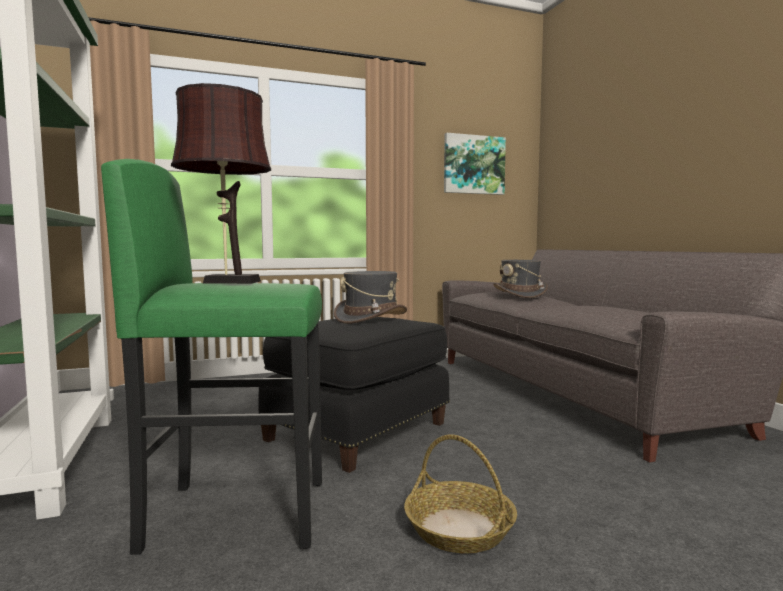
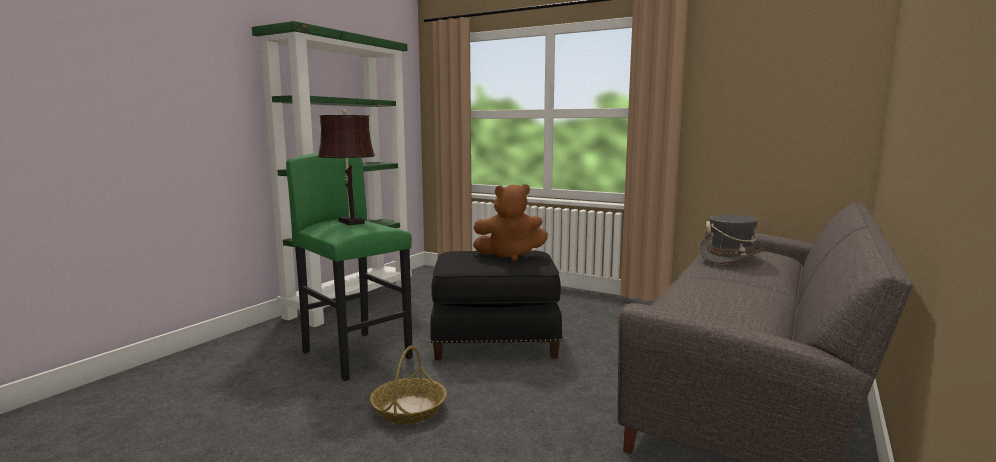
camera: 50 degrees right, 5 degrees up
(371, 318) = (510, 255): grey hat -> brown plush toy
(473, 165) = (773, 92): picture -> none

